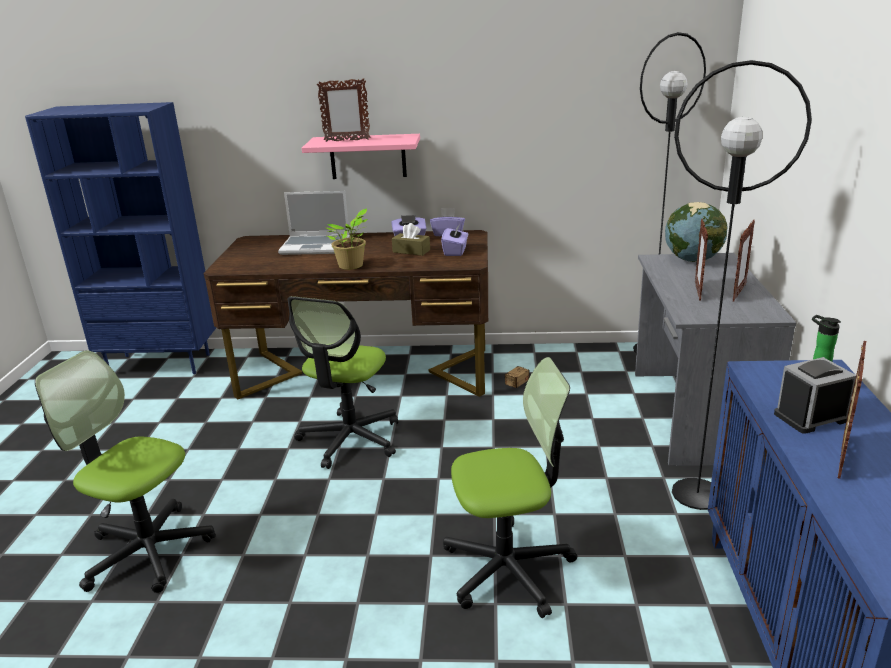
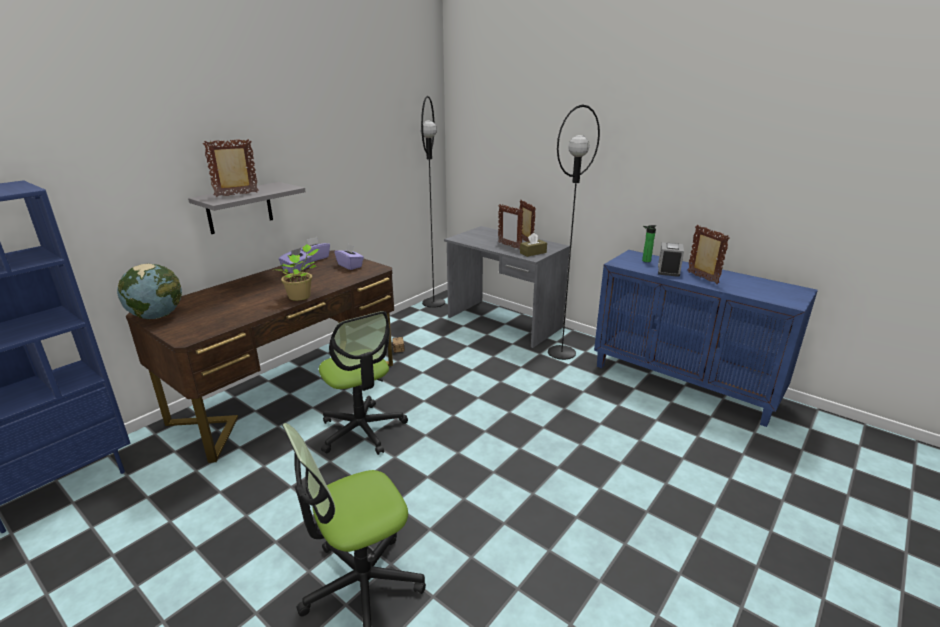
camera: 55 degrees left, 0 degrees up
(316, 246) = (231, 295): laptop -> none
(347, 140) = (237, 194): picture frame -> picture frame turned 150 degrees counterclockwise
(368, 156) = (239, 208): pink shelf -> grey shelf
(411, 251) = (319, 275): brown tissue box -> brown tissue box (533, 253)
(508, 569) = (558, 428): office chair -> none
(693, 260) = (474, 234): globe -> globe (157, 316)

